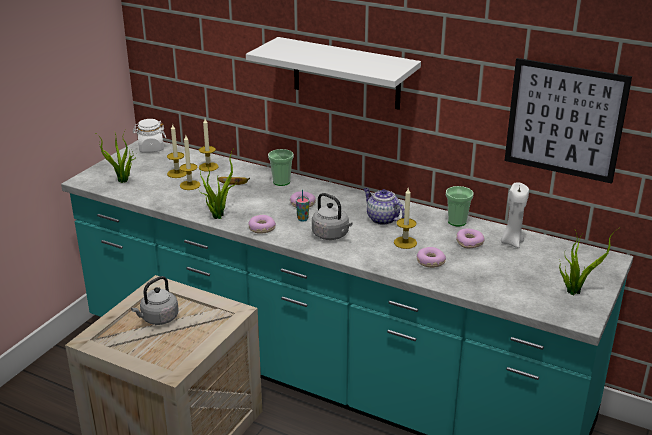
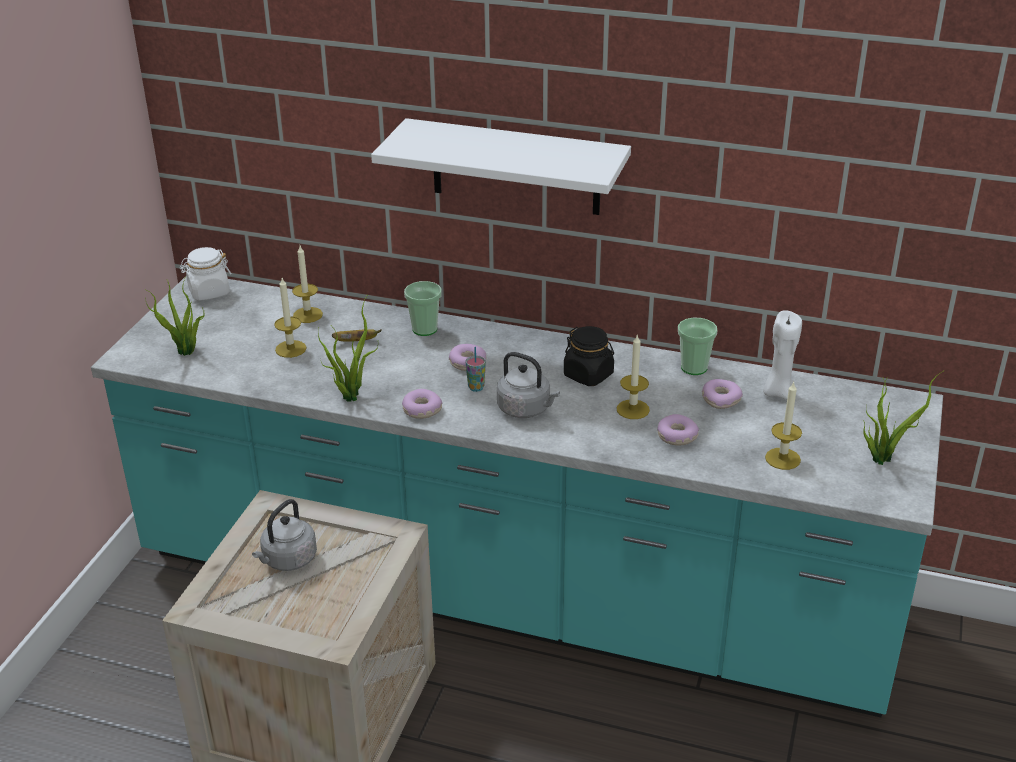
camera: 10 degrees left, 5 degrees up
(177, 173) = (264, 331): candle -> candle (782, 458)
(382, 219) = (588, 375): teapot -> black jar
(565, 120) = (844, 219): picture -> none

